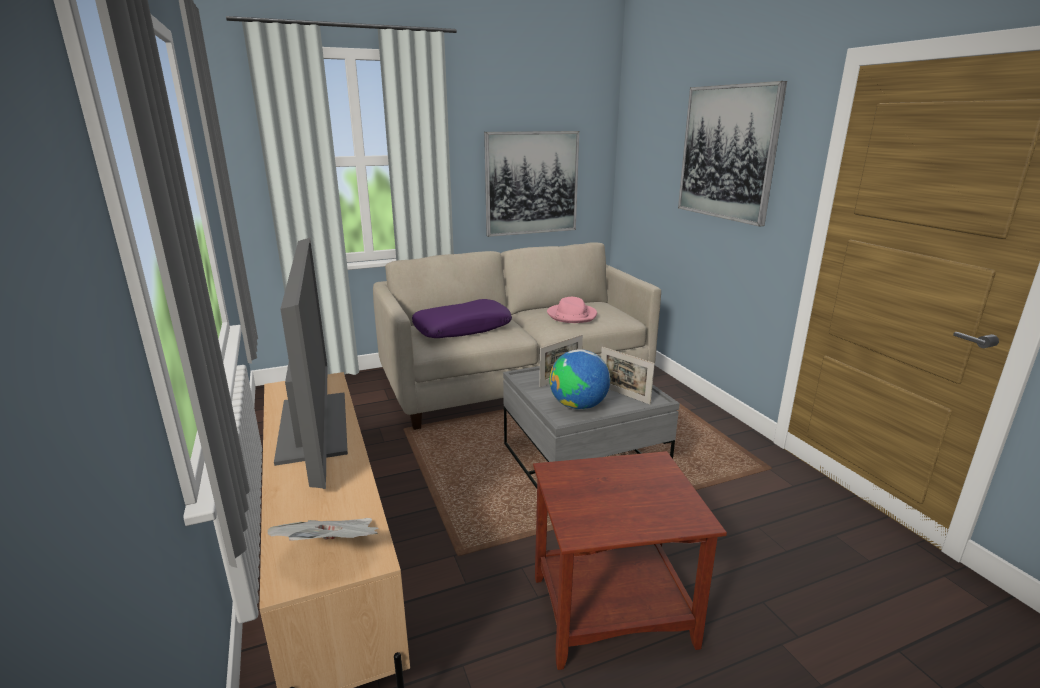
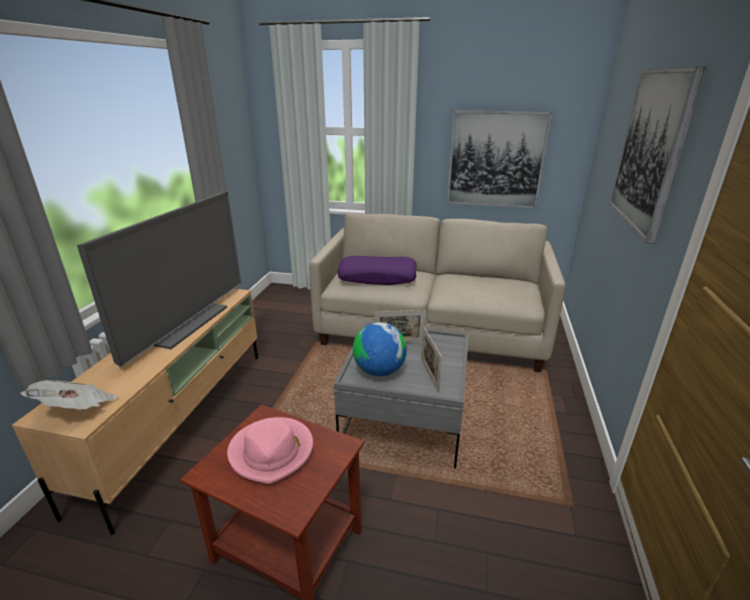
camera: 35 degrees right, 5 degrees up
(572, 315) = (477, 289): pink hat -> pink hat (272, 451)

